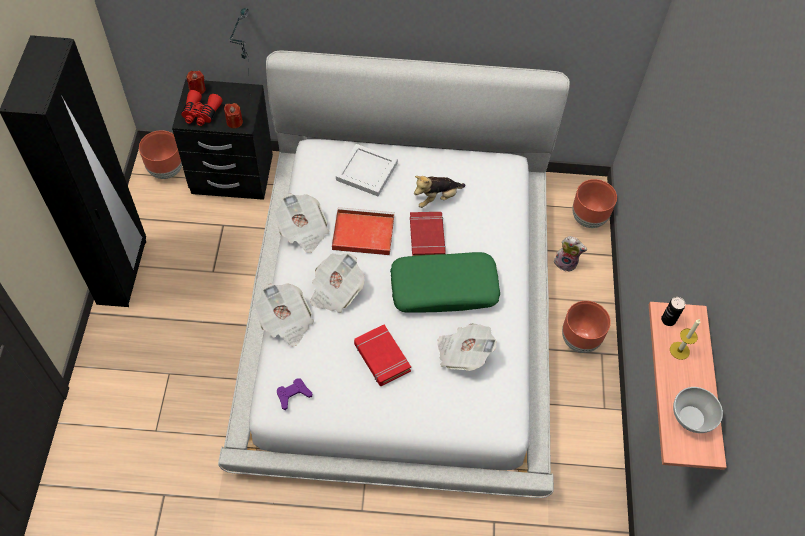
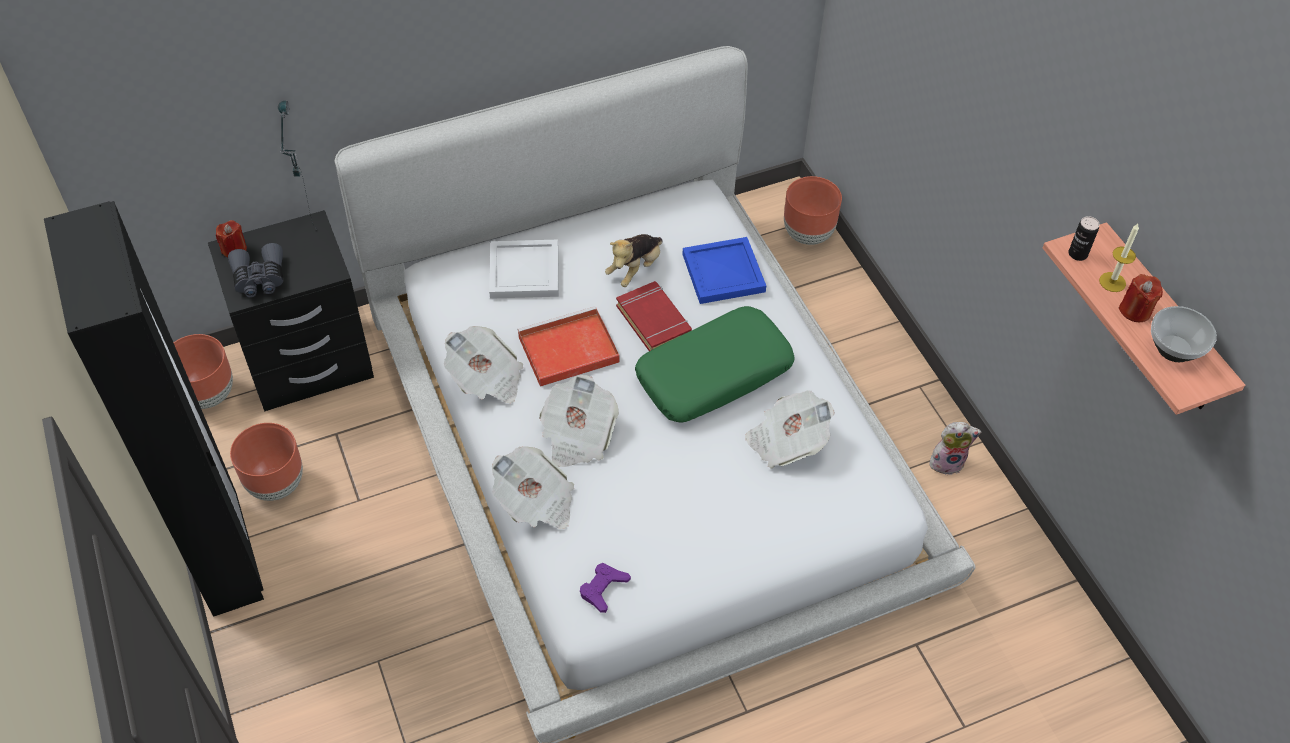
camera: 25 degrees left, 5 degrees down
(201, 113) = (259, 278): red binoculars -> grey binoculars
(234, 122) = (315, 272): red candle -> red candle (1135, 310)
(381, 357) = (689, 491): red book -> none
(490, 224) = (722, 274): none -> blue tray
(566, 263) = (813, 297): plush toy -> plush toy (947, 461)
(579, 340) = (884, 382): brown planter -> brown planter (275, 484)

